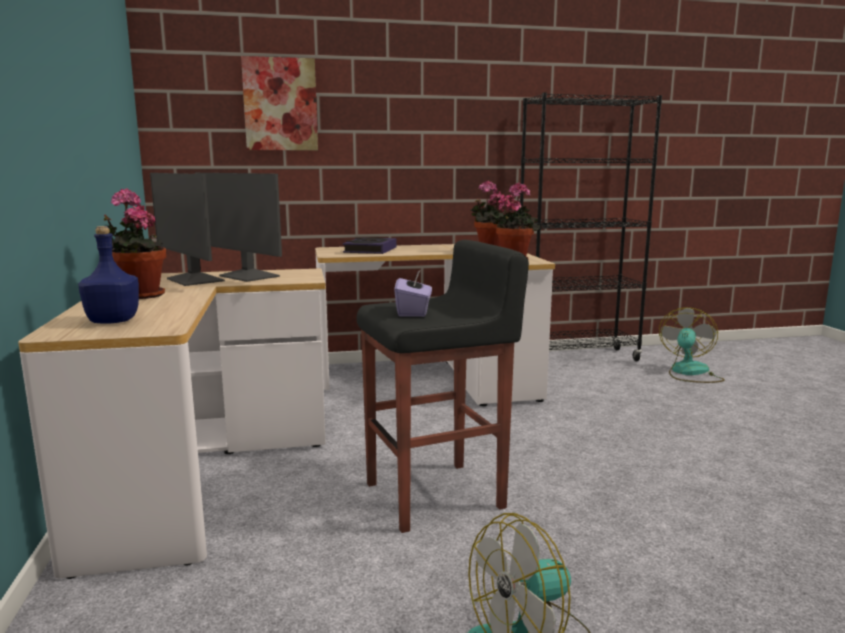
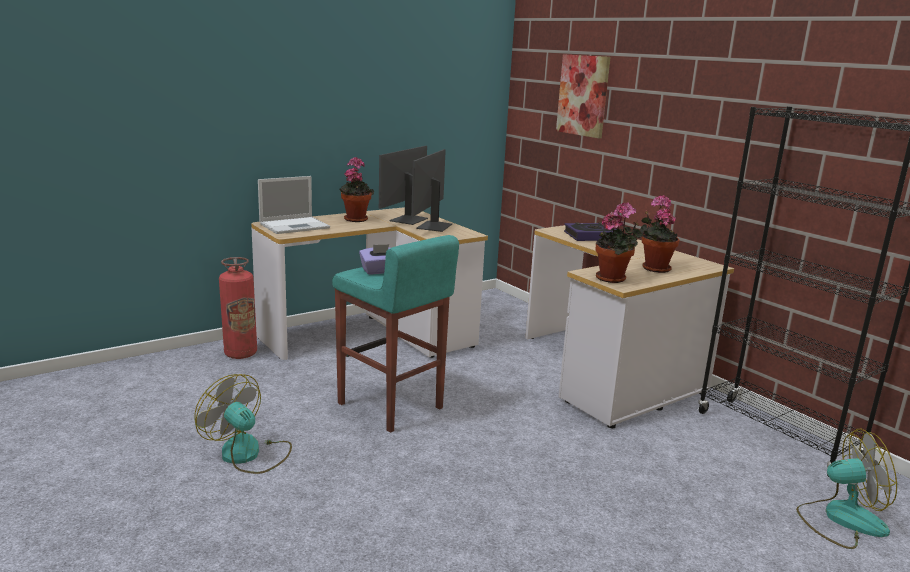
camera: 65 degrees right, 5 degrees up
(113, 321) = (295, 226): blue bottle -> laptop
(116, 609) = (240, 354): none -> fire extinguisher
(437, 496) = (390, 406): black stool -> turquoise stool

